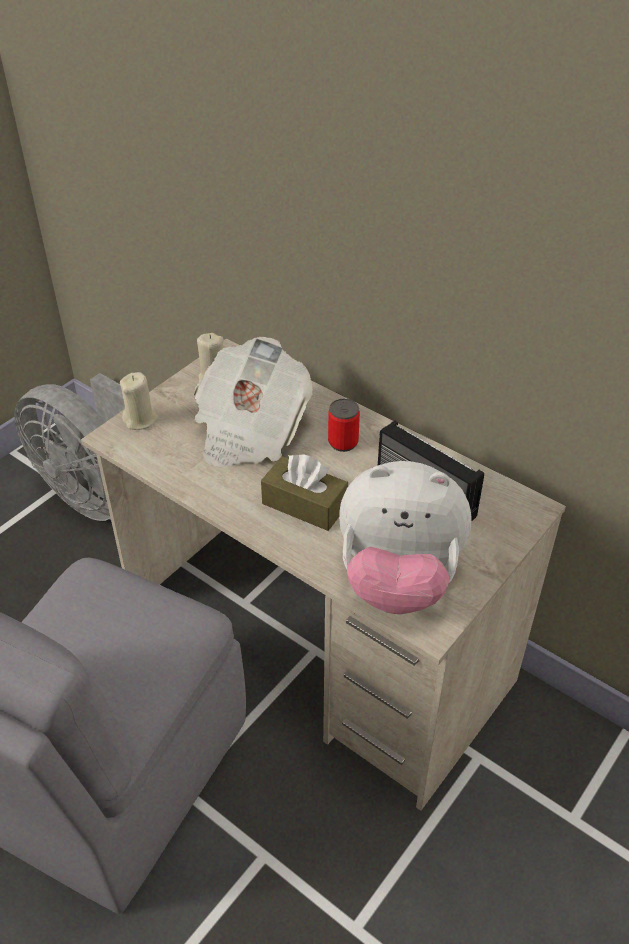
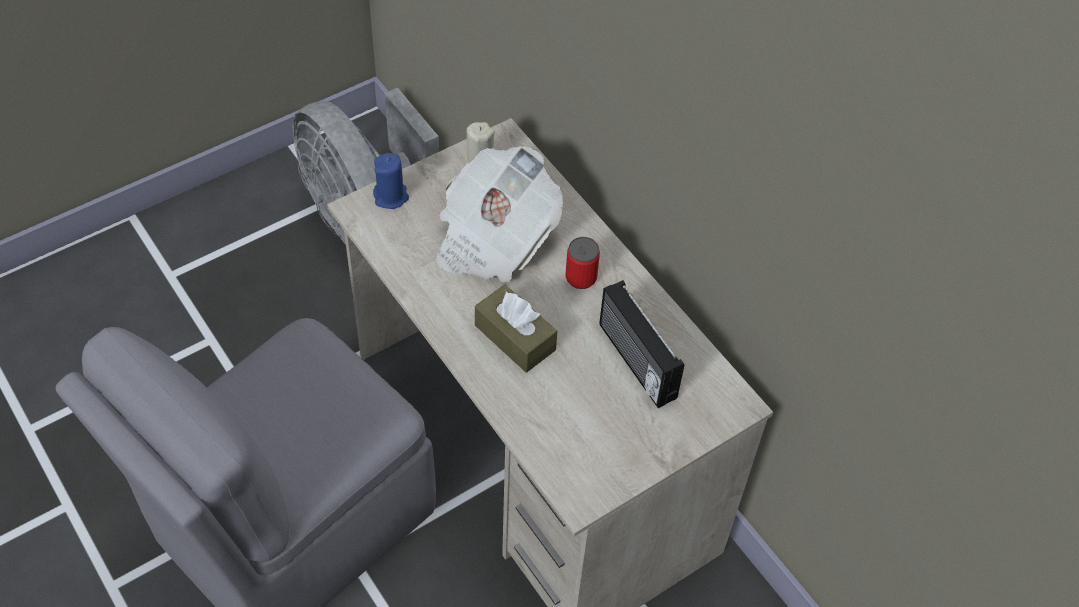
camera: 15 degrees right, 10 degrees up
(140, 419) = (391, 197): beige candle -> blue candle
(398, 580) = (571, 443): plush toy -> none

